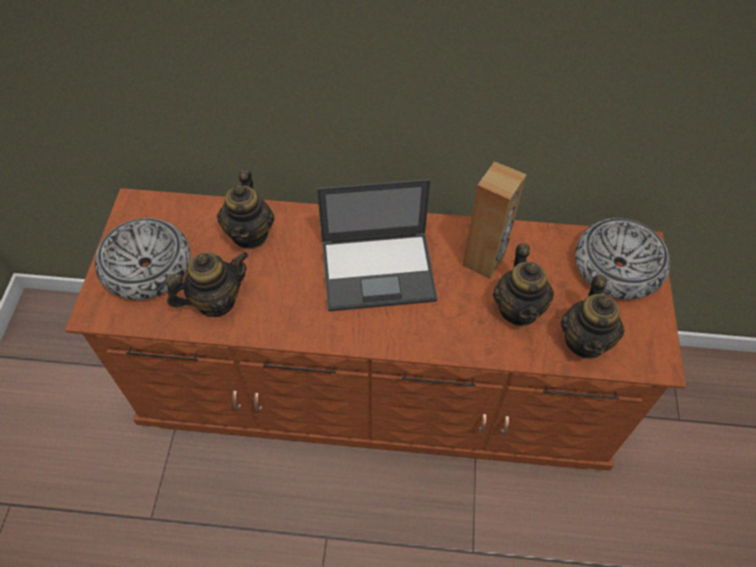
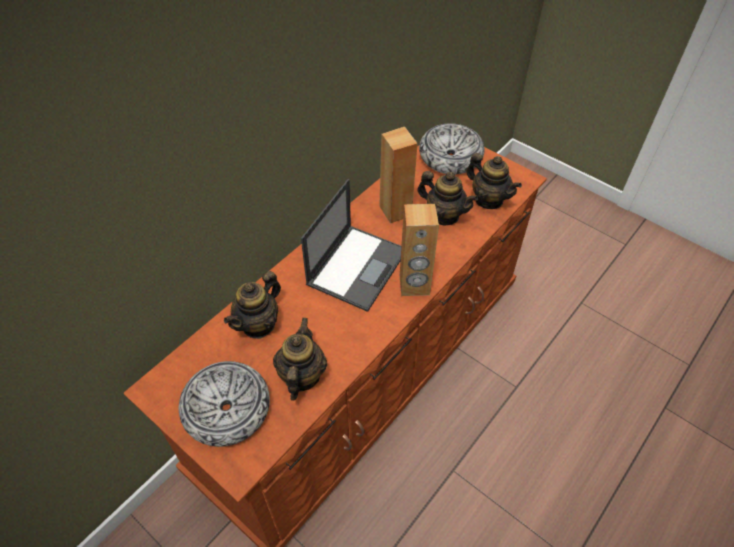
camera: 55 degrees left, 5 degrees down
(250, 234) = (259, 324): teapot -> teapot turned 90 degrees clockwise
(394, 334) = (414, 285): none -> brown speaker

